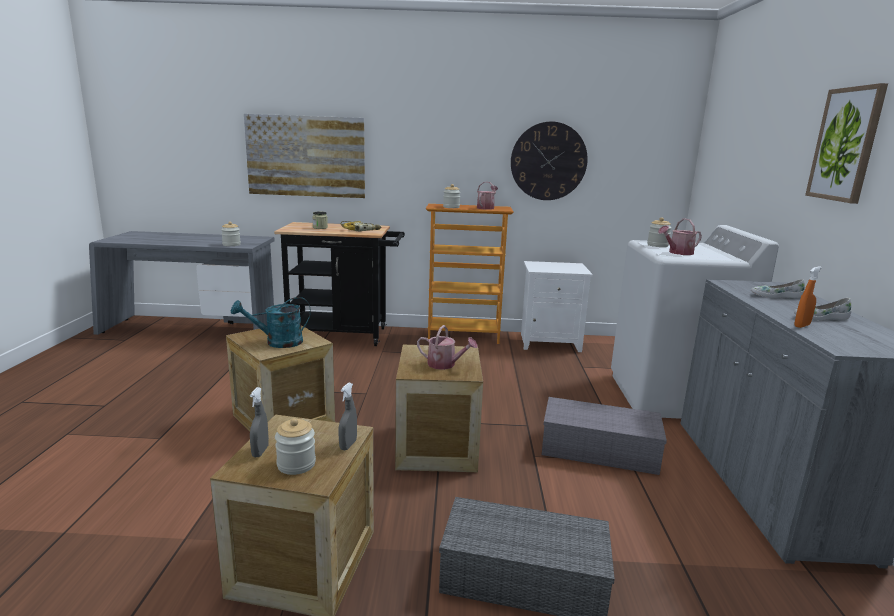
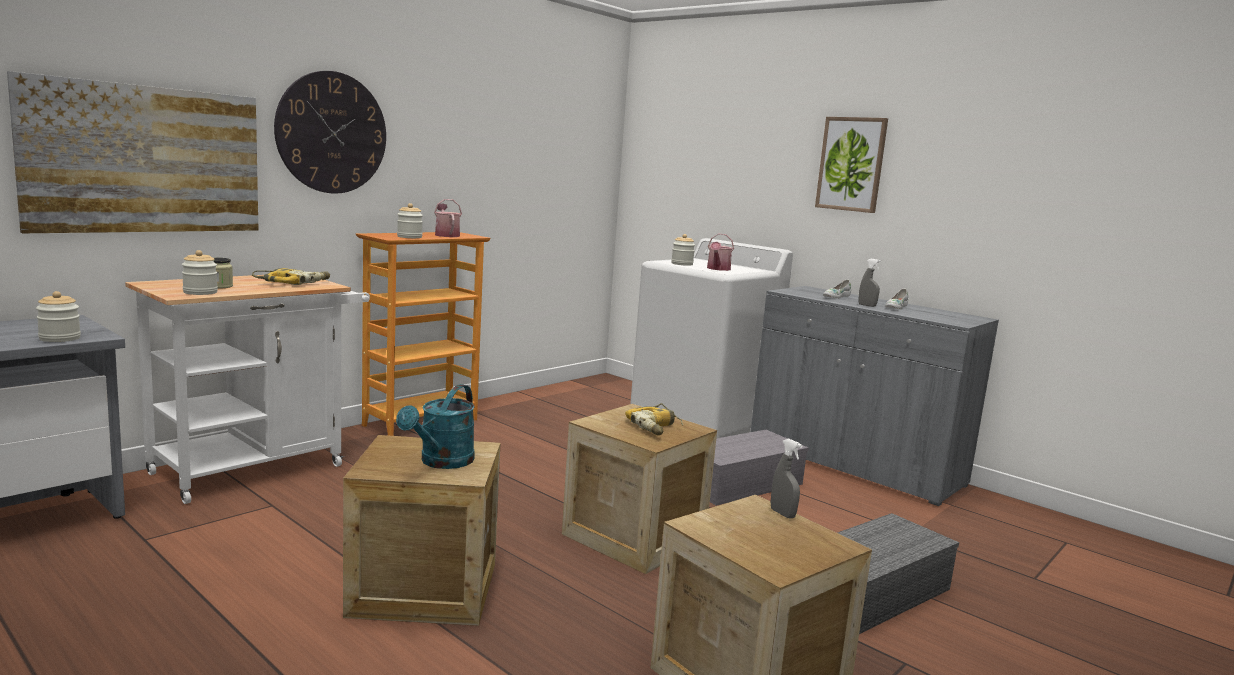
camera: 50 degrees left, 5 degrees down
(260, 451) = (749, 551): grey spray bottle -> grey spray bottle (867, 305)
(296, 464) = (797, 544): jar -> jar (200, 292)
(344, 335) = (259, 466): black cart -> white cart
(445, 365) = (656, 427): watering can -> power drill
(548, 161) = (494, 170): wall clock -> wall clock (332, 133)
(550, 342) = (522, 404): white nightstand -> none
(802, 325) = (907, 314): orange spray bottle -> none

